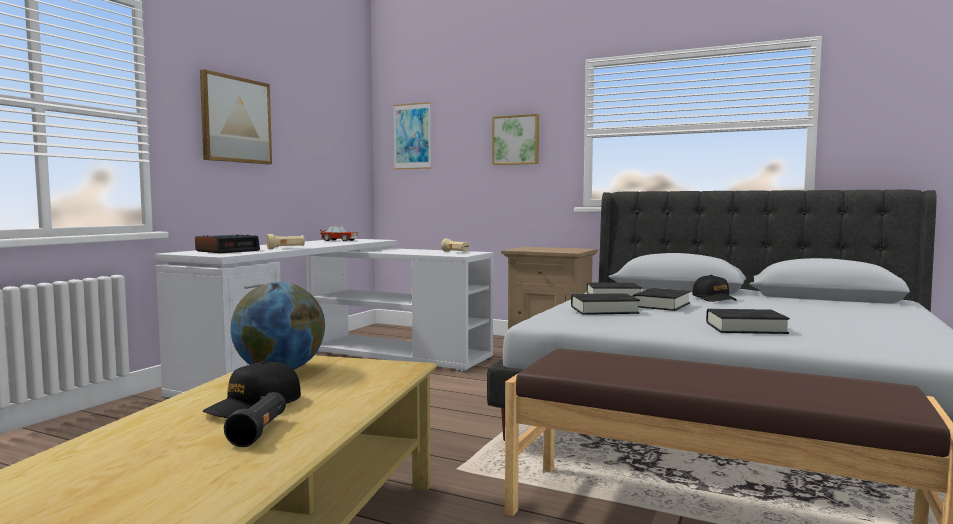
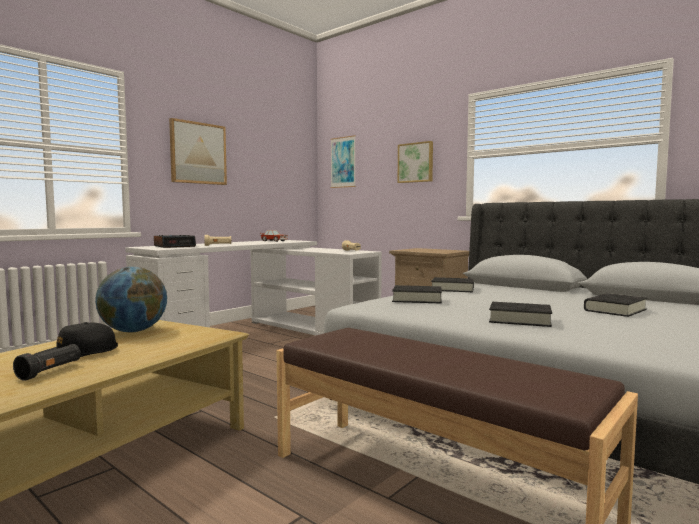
camera: 15 degrees right, 0 degrees up
(661, 305) = (476, 297): black book -> black book (615, 310)
(714, 298) = (538, 294): black cap -> none

